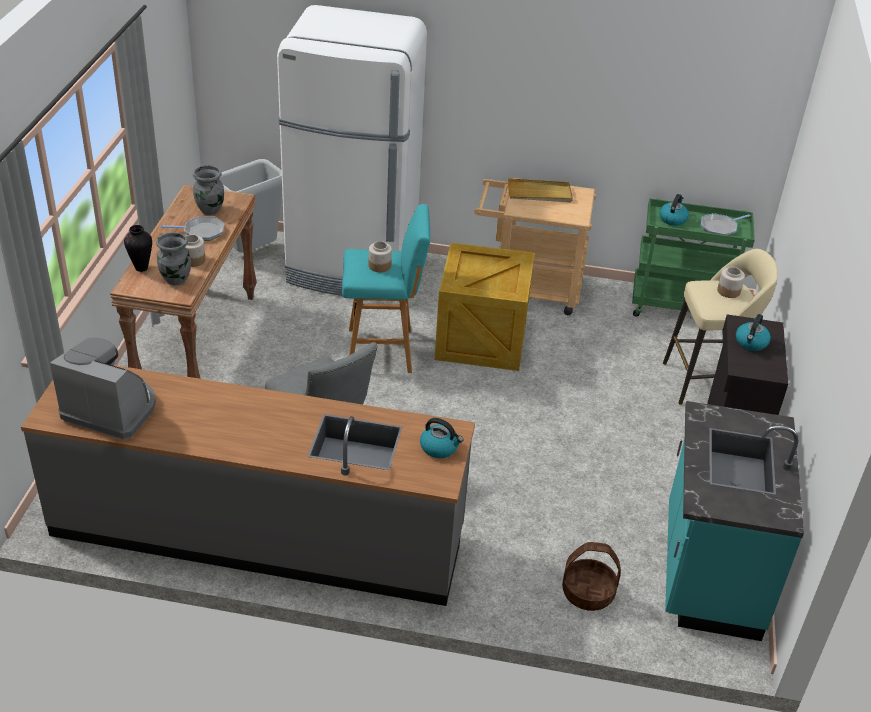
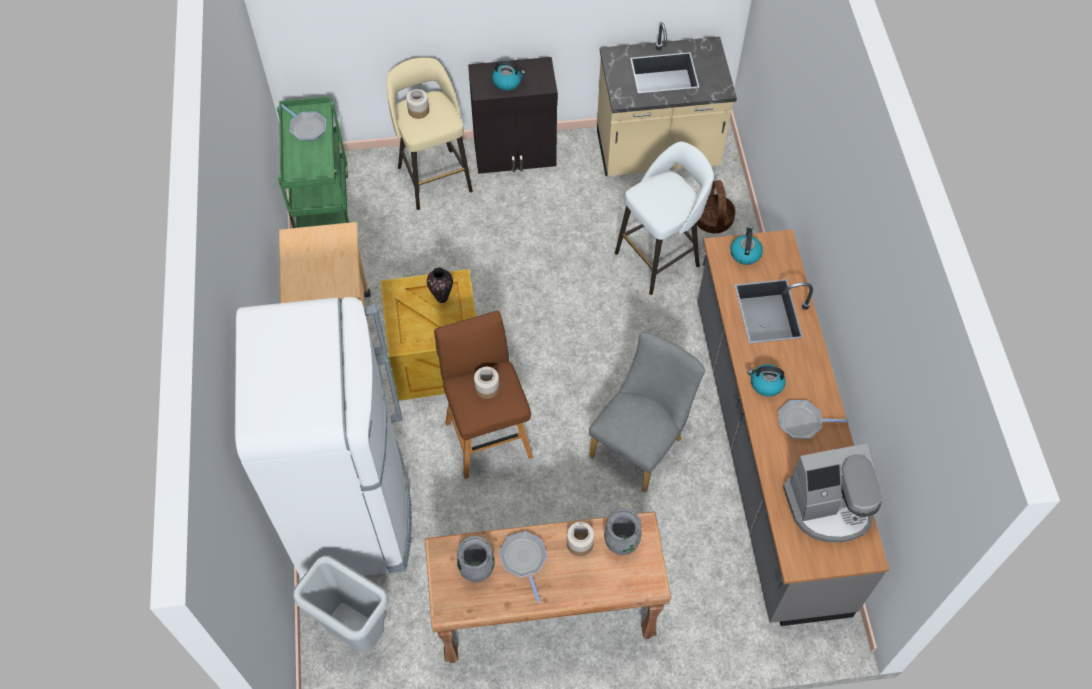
camera: 105 degrees left, 20 degrees up
(111, 409) = (829, 506): coffee machine -> coffee machine turned 105 degrees counterclockwise
(141, 268) = (617, 588): vase -> vase (442, 298)
(210, 421) = (802, 422): none -> frying pan
(383, 350) = (487, 436): turquoise stool -> brown stool
(539, 193) = (308, 273): beige tray -> none
(544, 525) = (659, 258): none -> white stool
(672, 219) = (303, 164): kettle -> kettle (766, 384)
(708, 572) = (657, 153): turquoise counter -> beige counter

